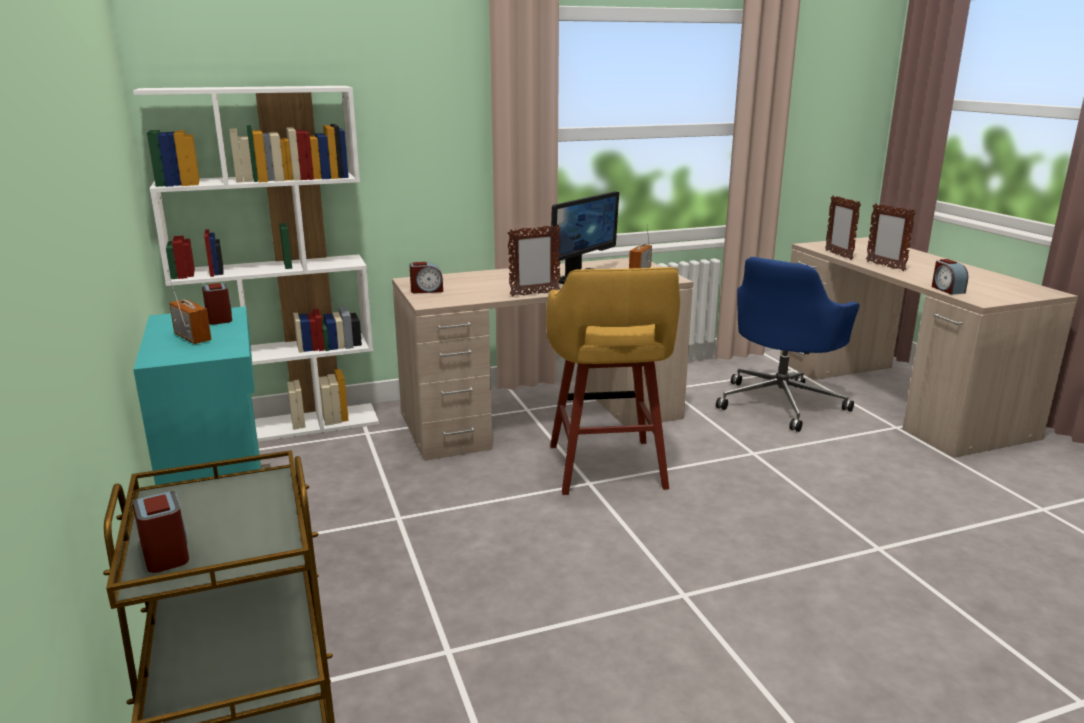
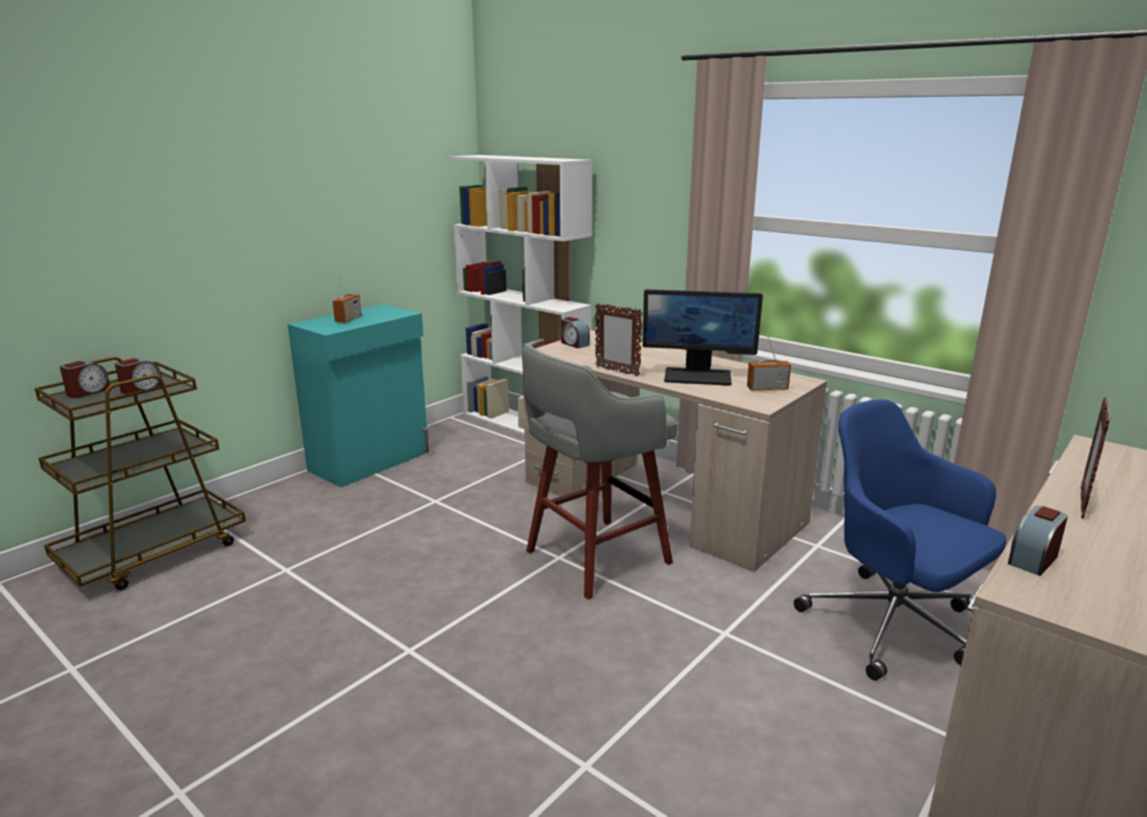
camera: 60 degrees right, 0 degrees up
(219, 318) = (390, 314): alarm clock -> alarm clock (141, 389)
(606, 469) = (594, 558): yellow stool -> grey stool
(781, 403) = (893, 626): blue office chair -> blue office chair turned 45 degrees clockwise
(838, 255) = (1075, 467): picture frame -> none

